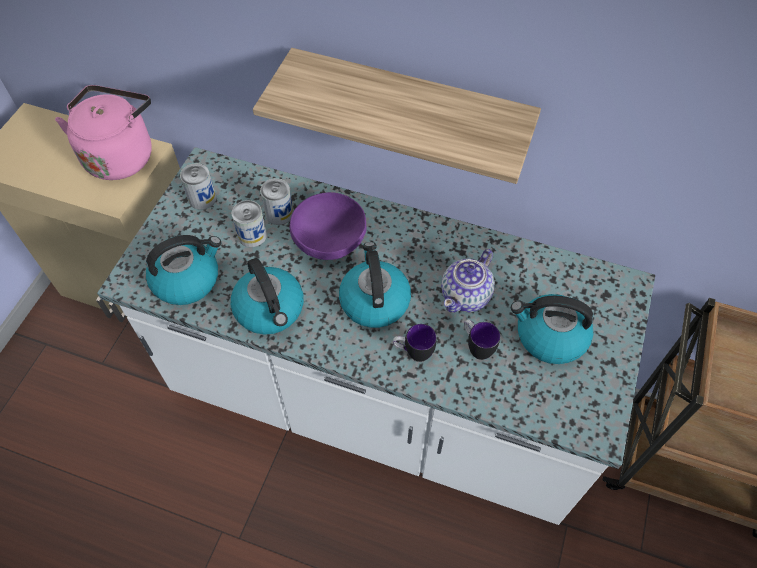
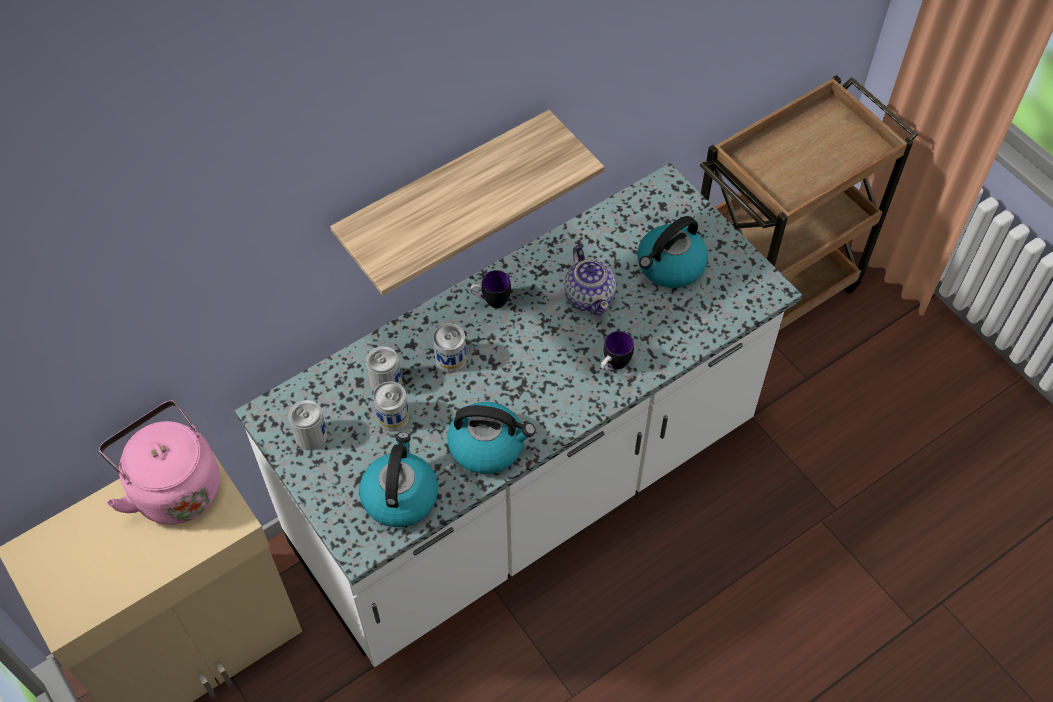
camera: 55 degrees left, 0 degrees up
(330, 240) = (451, 359): purple bowl -> can
(374, 301) = (541, 363): kettle -> none
(476, 347) = (641, 320): mug -> mug (491, 301)

